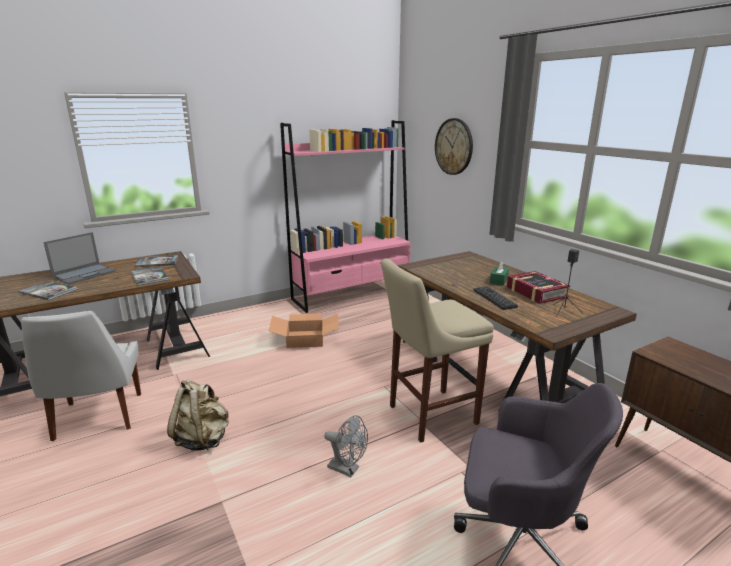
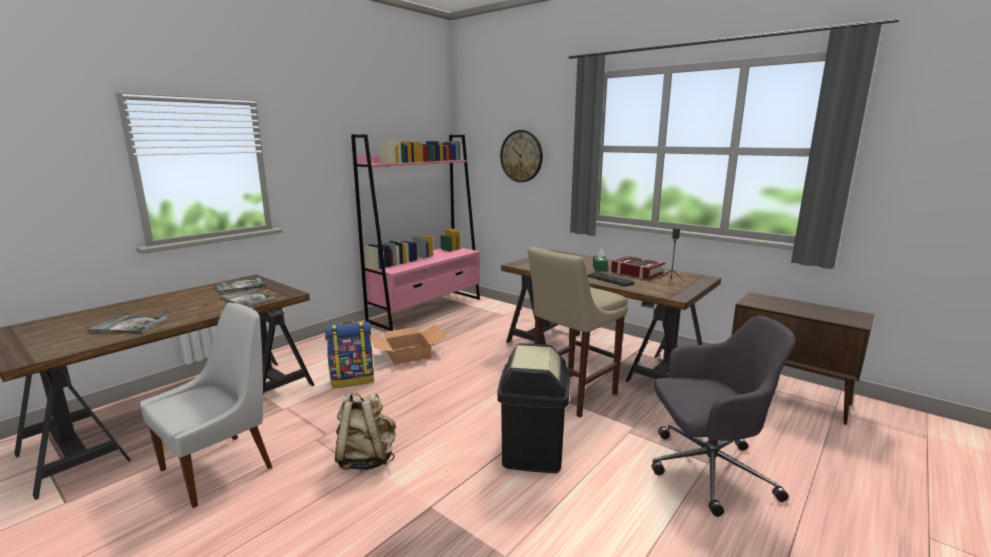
camera: 20 degrees left, 5 degrees down
(85, 273) = (158, 305): laptop -> none
(98, 418) = (221, 466): white chair -> white chair turned 105 degrees counterclockwise
(242, 357) = (352, 380): none -> backpack
(347, 469) = (532, 451): grey fan -> black trash can

